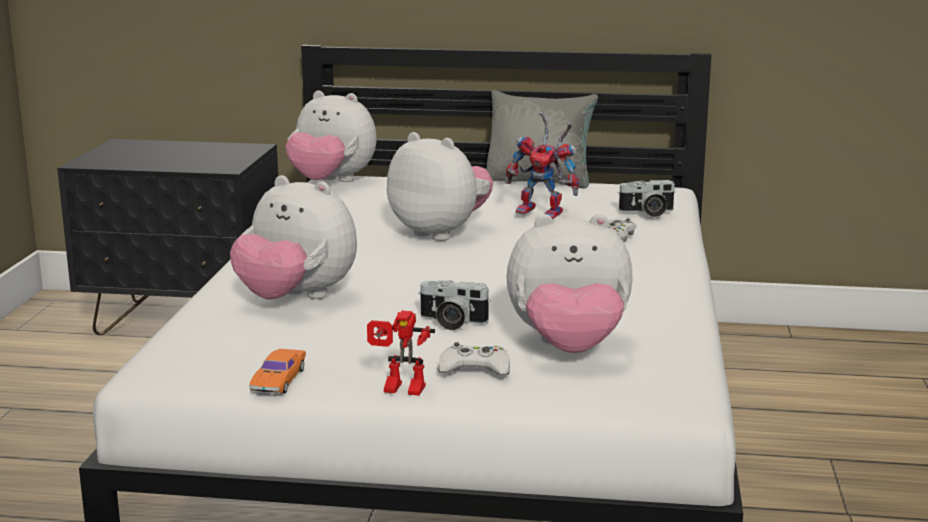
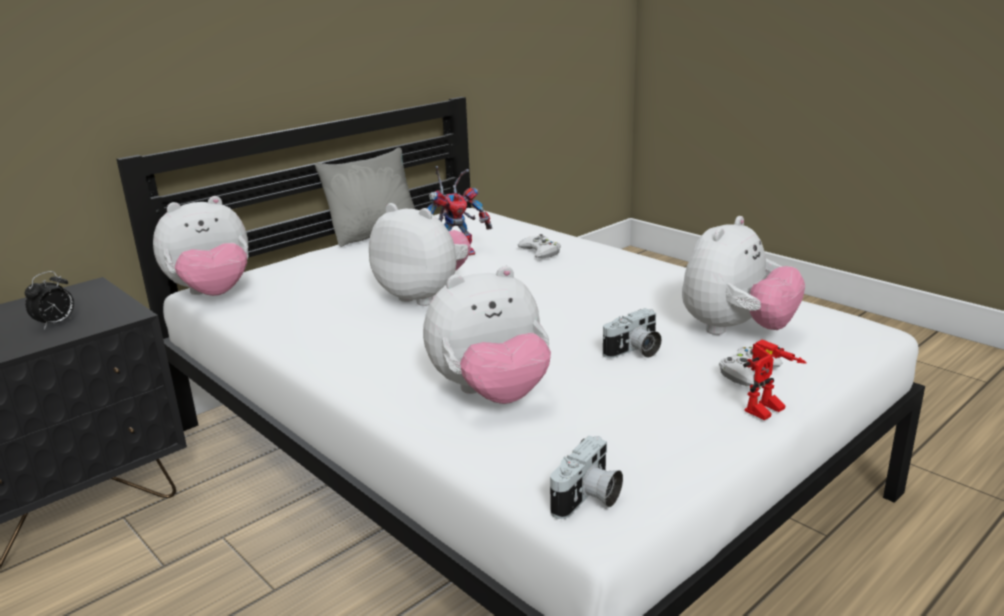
camera: 50 degrees left, 5 degrees up
(188, 161) = (56, 324): none -> alarm clock
(279, 379) = (682, 457): orange toy car -> none
(440, 233) = (424, 296): plush toy -> plush toy turned 45 degrees clockwise
(647, 212) = (512, 229): camera -> camera (588, 499)

